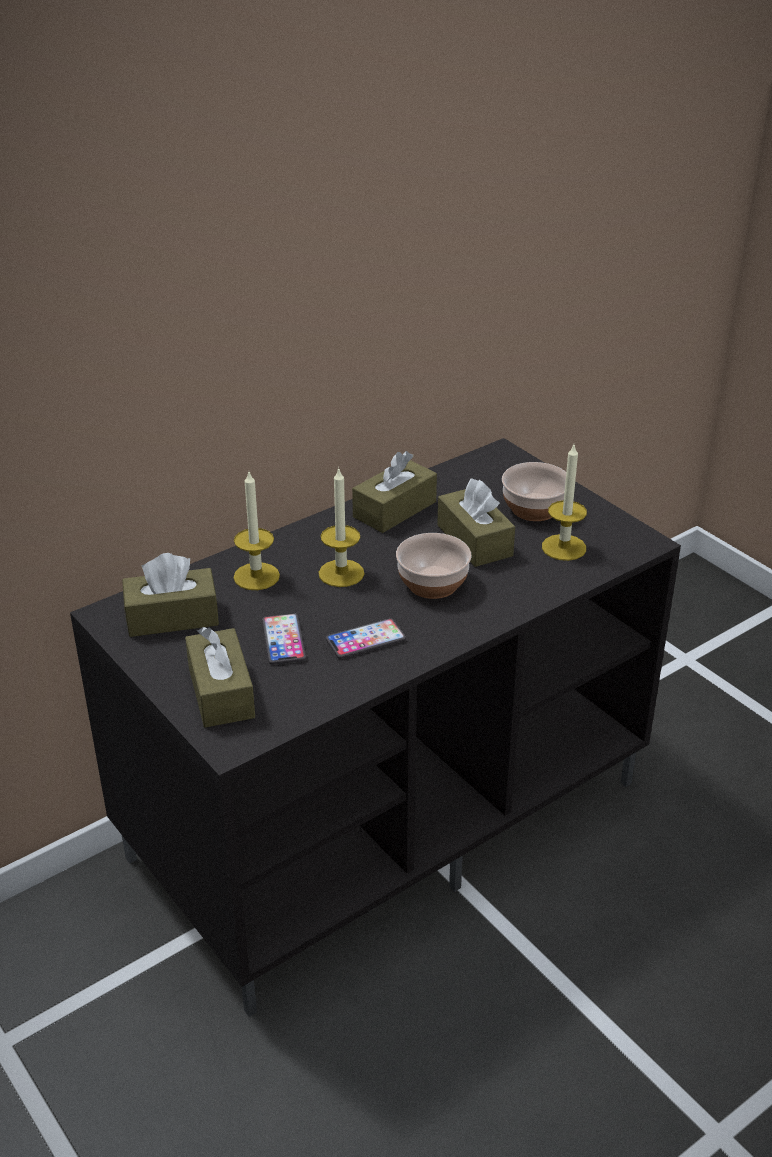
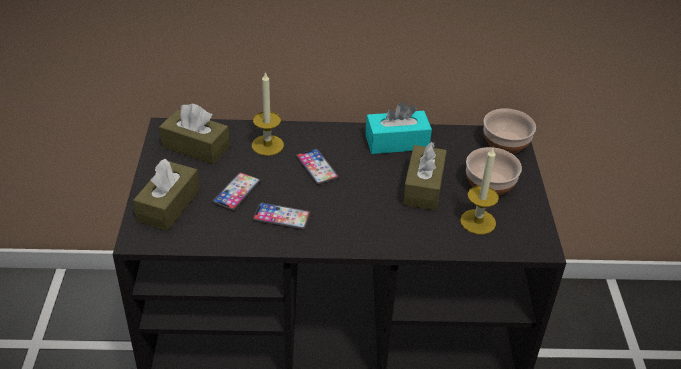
camera: 35 degrees right, 5 degrees up
(341, 573) = (317, 167): candle -> phone
(394, 509) = (396, 142): brown tissue box -> turquoise tissue box
(433, 584) = (363, 202): bowl -> bowl (505, 144)

